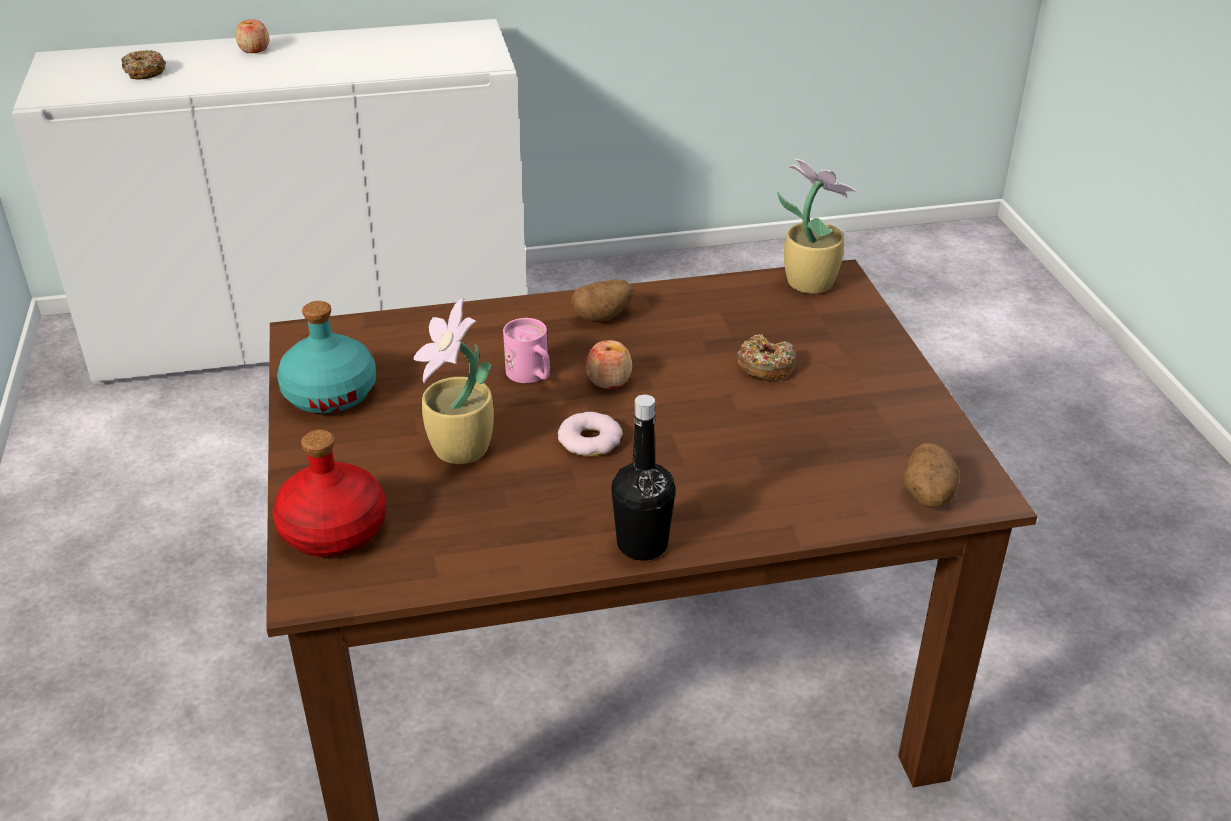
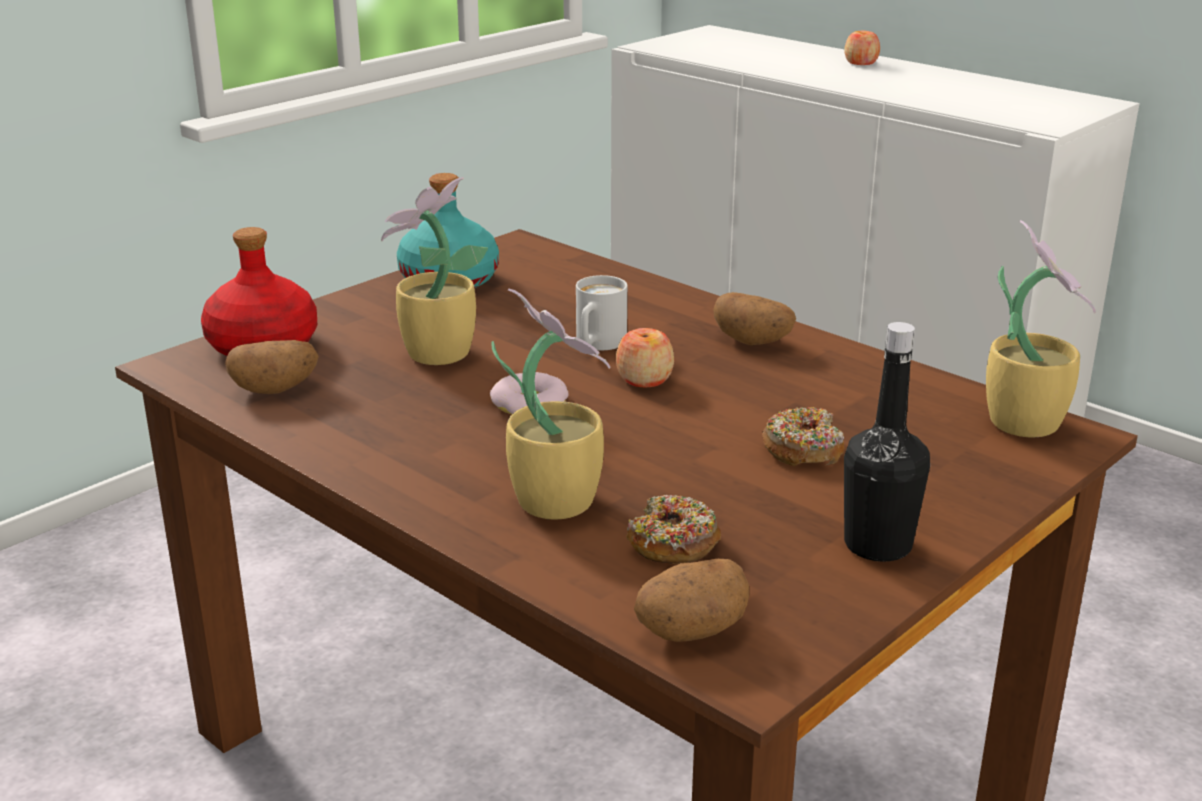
camera: 55 degrees right, 10 degrees down
(145, 72) = (747, 52): donut -> donut (673, 544)
(427, 550) = (275, 389): none -> potato
(532, 376) = (597, 345): pink mug -> white mug
(642, 544) = (390, 482): black bottle -> black bottle (877, 545)
(736, 484) = (555, 500): none -> potted plant

